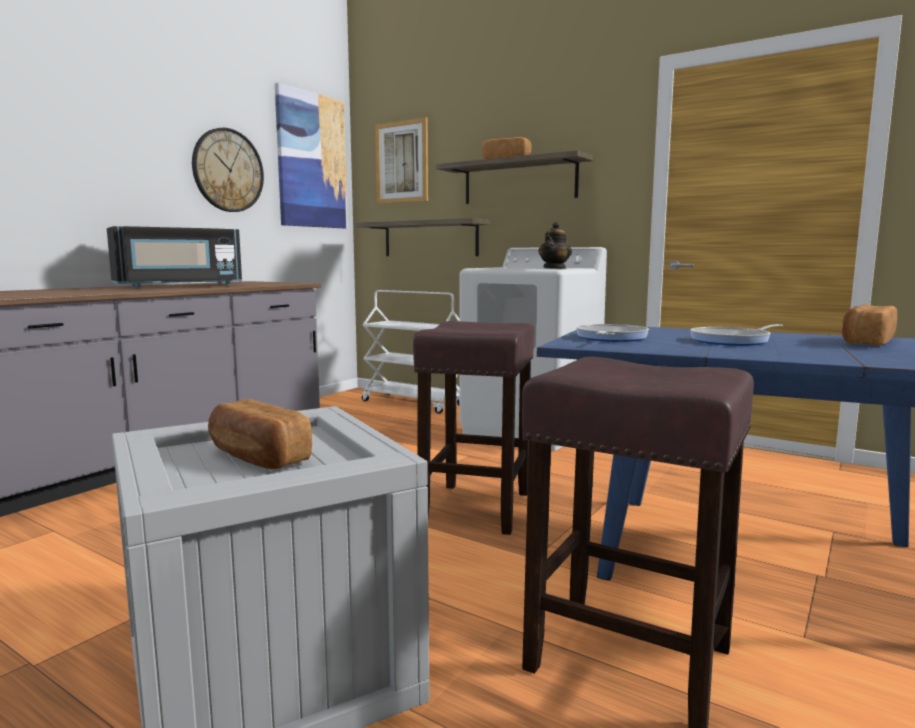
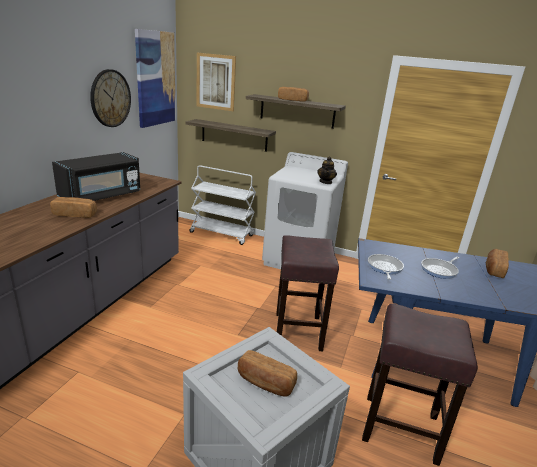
camera: 15 degrees left, 15 degrees up
(114, 290) = (75, 214): none -> bread

